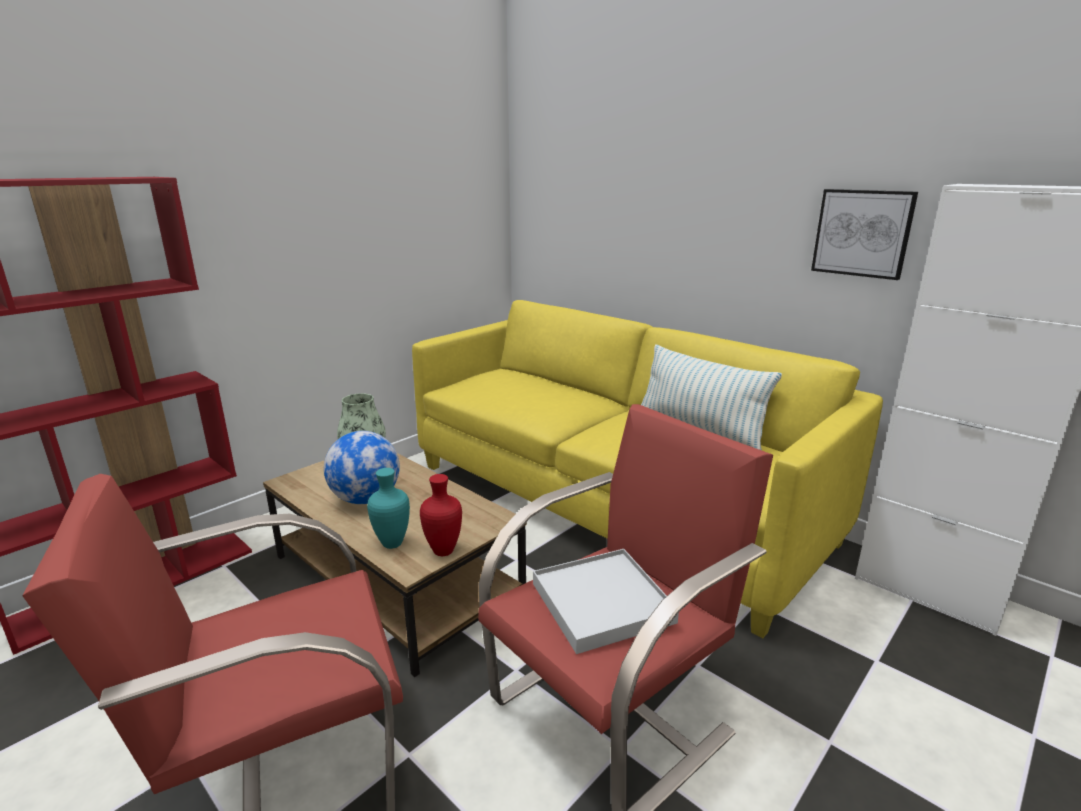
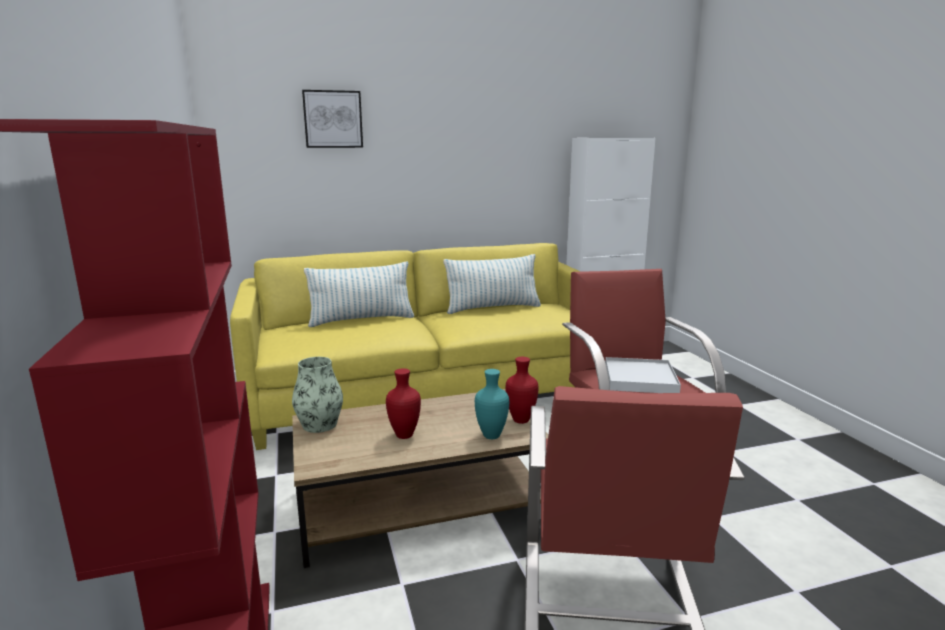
camera: 60 degrees left, 5 degrees down
(366, 499) = (405, 435): globe -> red vase
(556, 387) = (361, 320): none -> pillow
(862, 233) = (527, 168): picture -> picture (333, 119)

